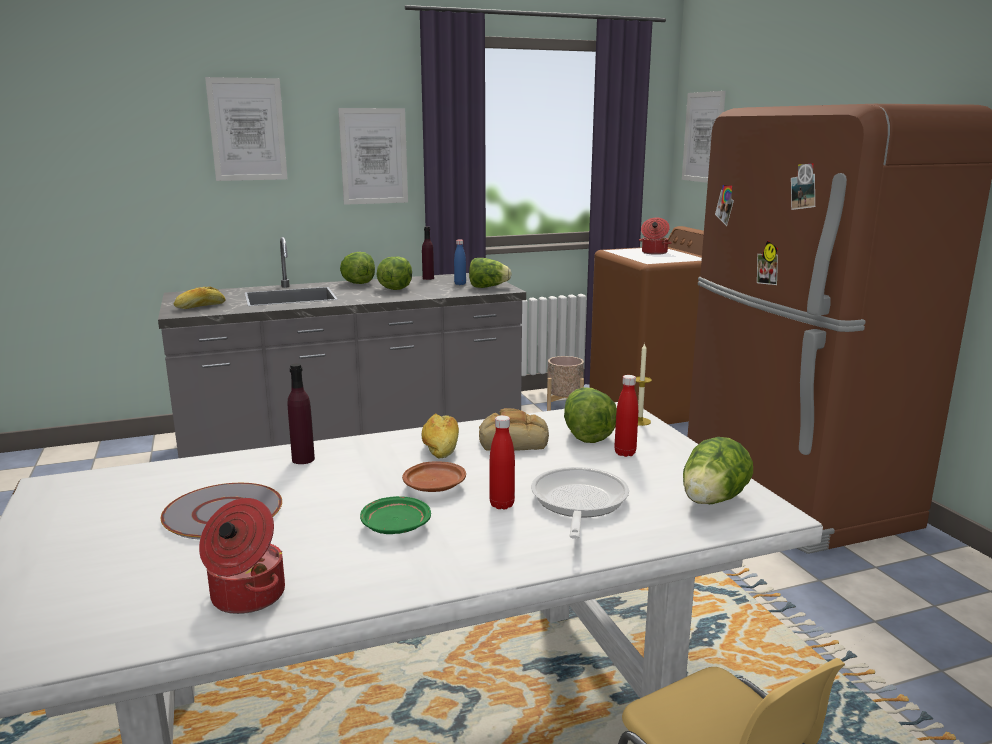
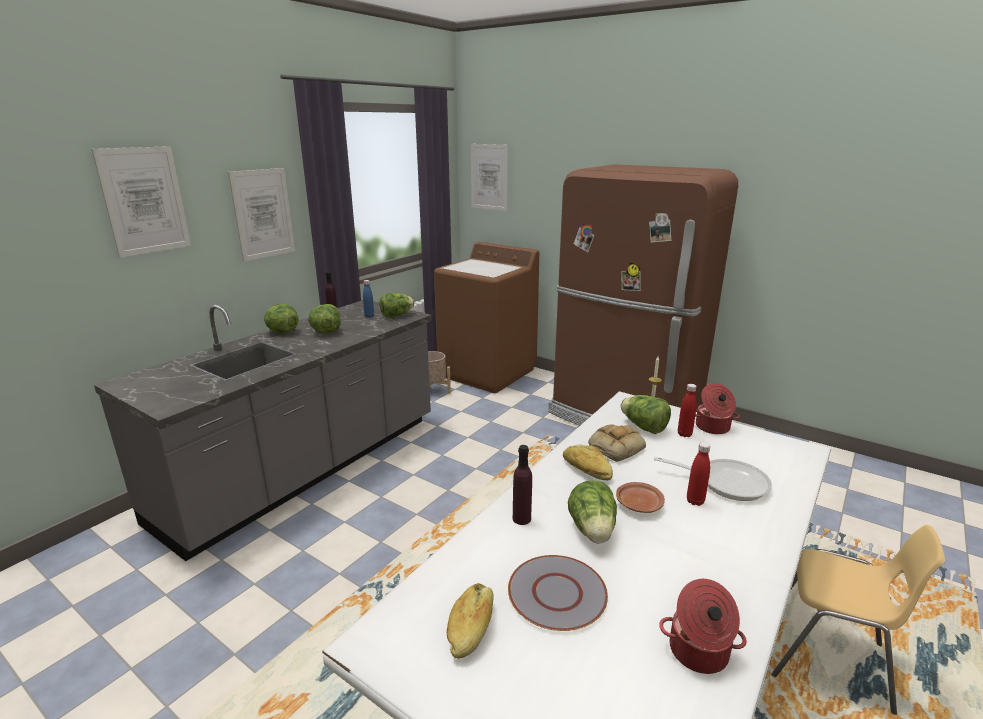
camera: 35 degrees left, 5 degrees up
(200, 306) = (176, 393): bread -> bread (471, 627)
(395, 526) = (673, 547): green plate -> none
(577, 503) = (725, 482): frying pan -> frying pan turned 135 degrees clockwise
(654, 253) = (478, 265): cooking pot -> cooking pot (712, 427)
(712, 501) = (773, 453): lettuce -> lettuce (593, 531)

